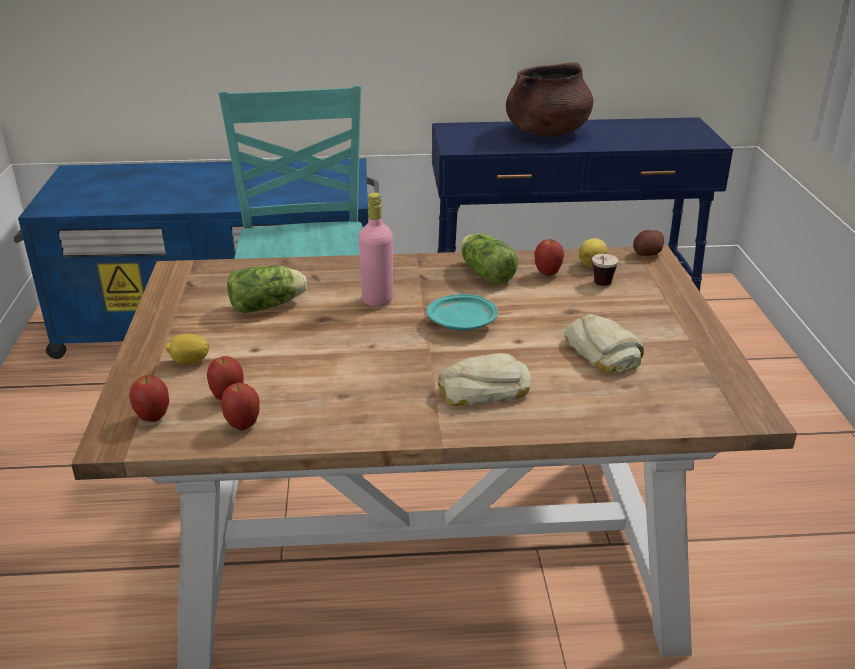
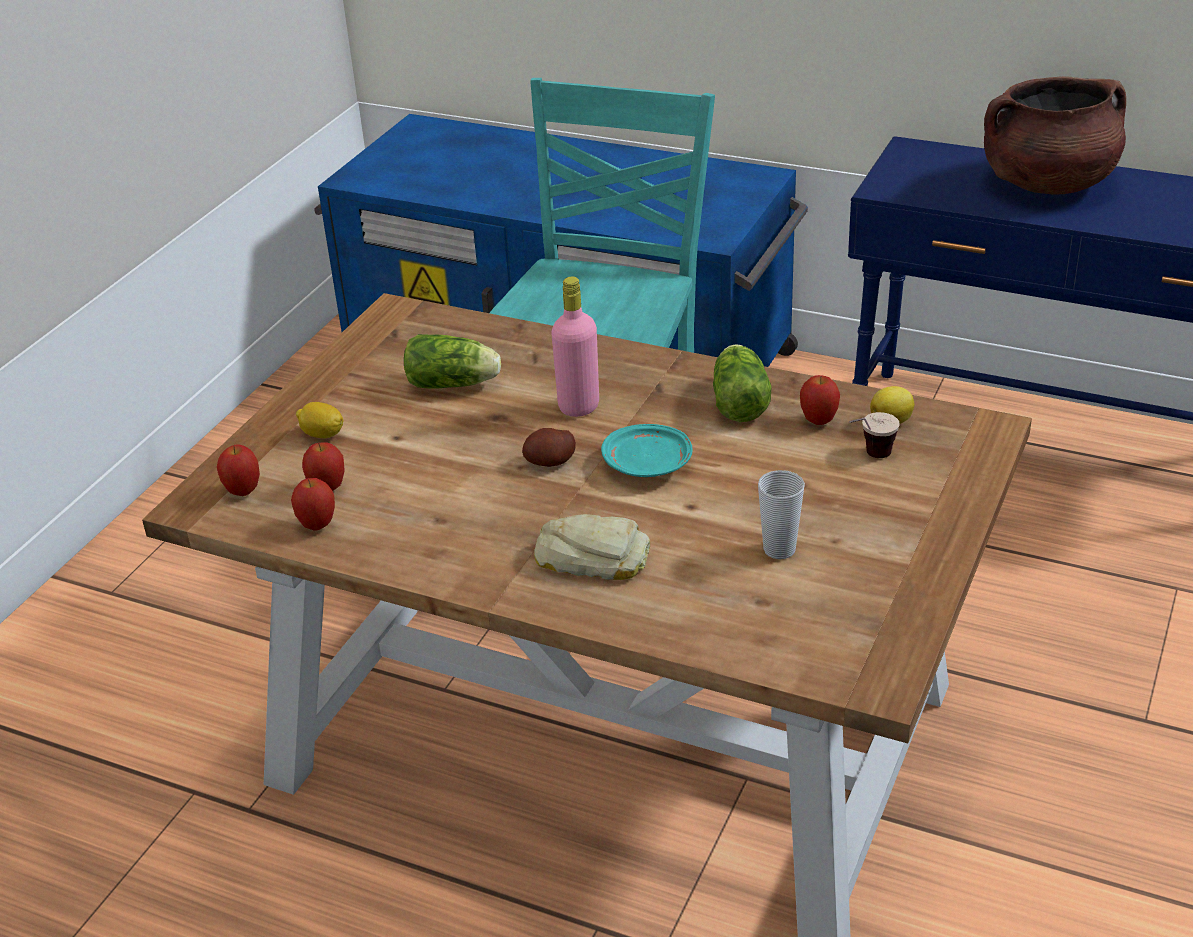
camera: 30 degrees right, 5 degrees up
(603, 352) = (779, 549): bread -> cup
(647, 254) = (985, 424): potato -> potato (550, 462)

